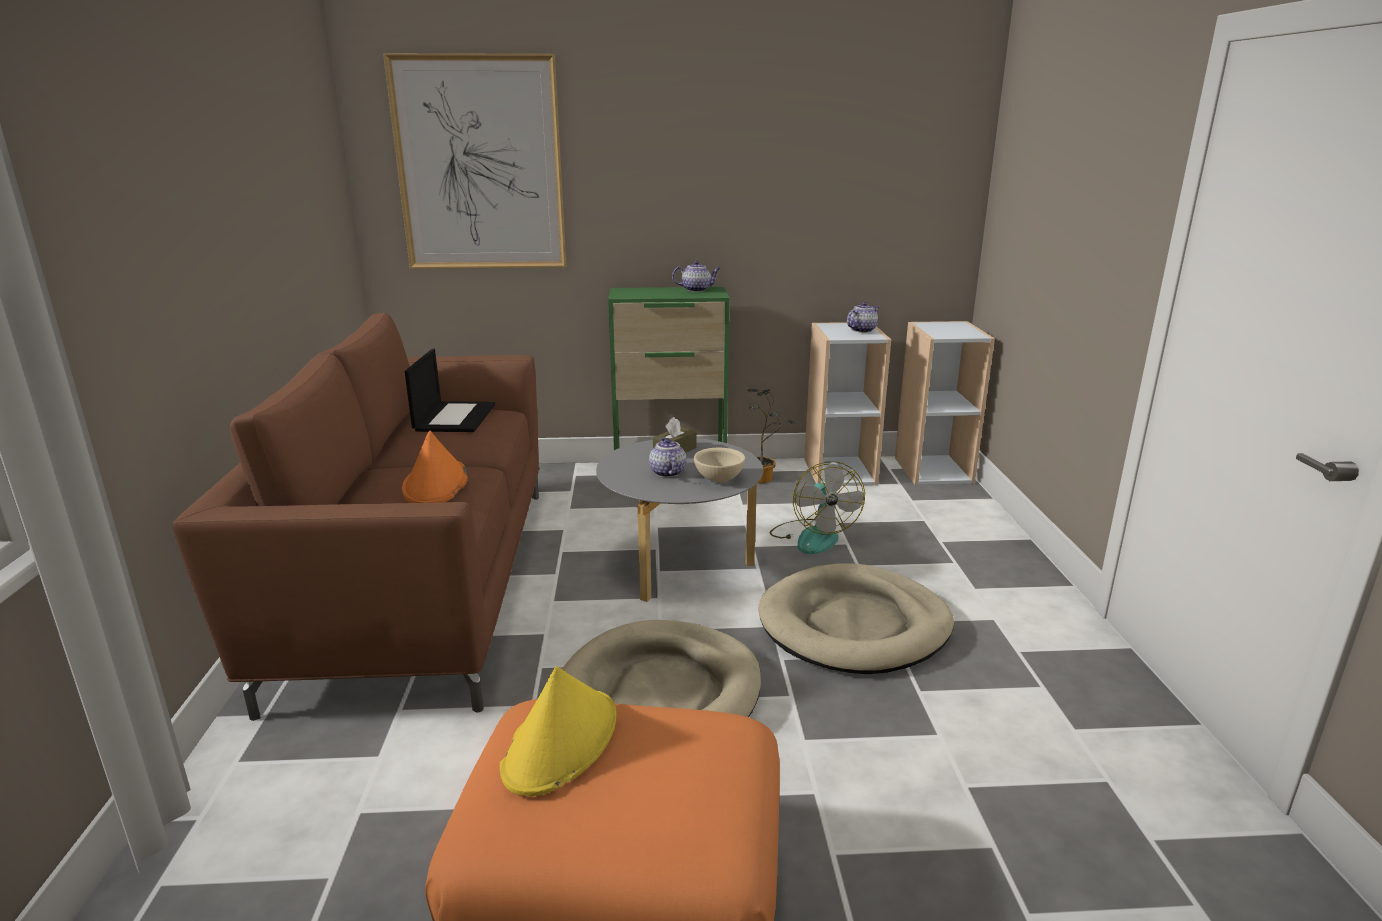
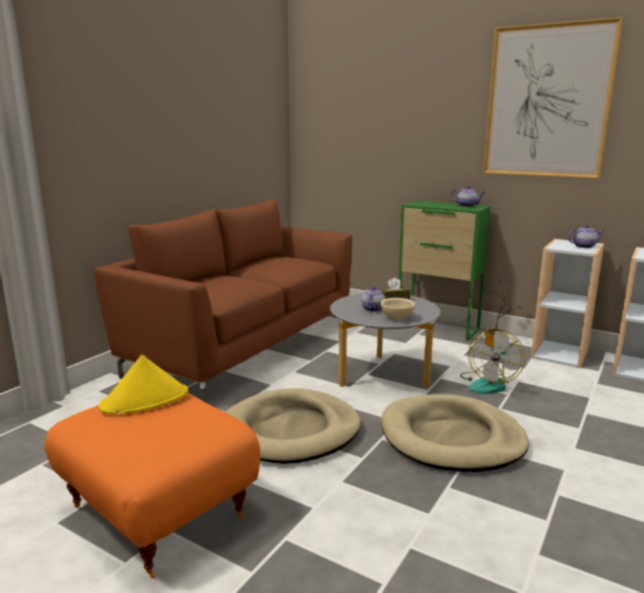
camera: 35 degrees right, 5 degrees down
(436, 485) = (233, 284): orange hat -> none
(454, 417) = (288, 260): laptop -> none
(480, 165) = (352, 122): picture -> picture (547, 102)

